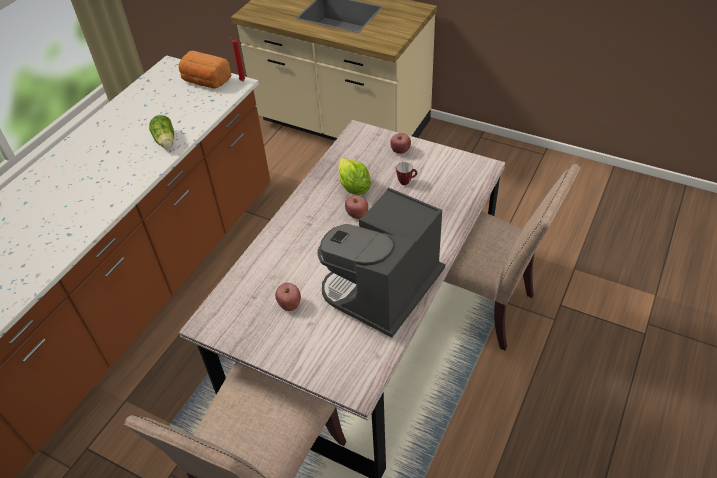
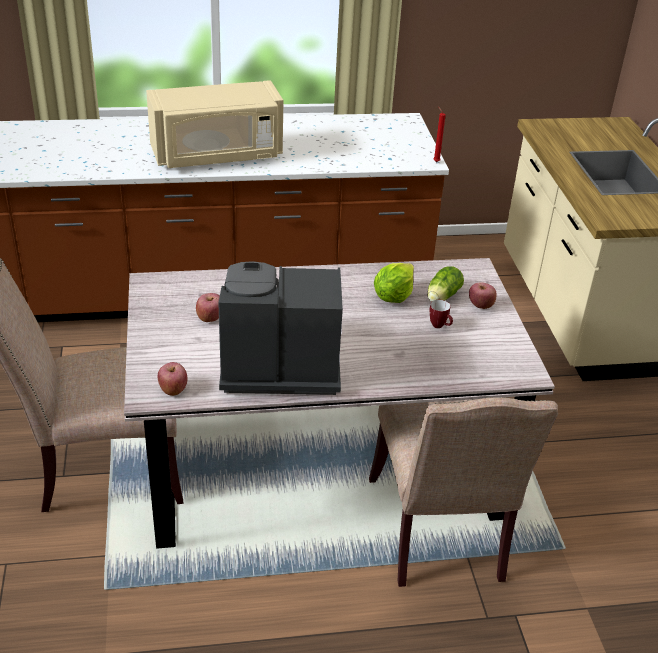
camera: 50 degrees right, 10 degrees down
(96, 192) = (217, 155): none -> beige microwave
(165, 141) = (310, 159): lettuce -> lettuce (441, 297)
(205, 81) = (410, 145): bread -> none
(357, 214) = (359, 312): apple -> apple (173, 389)

